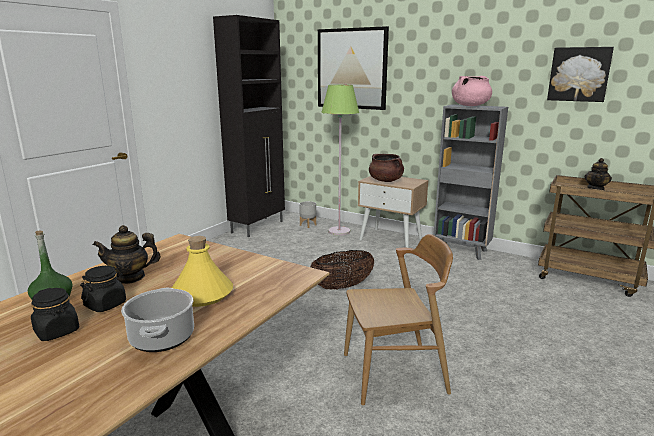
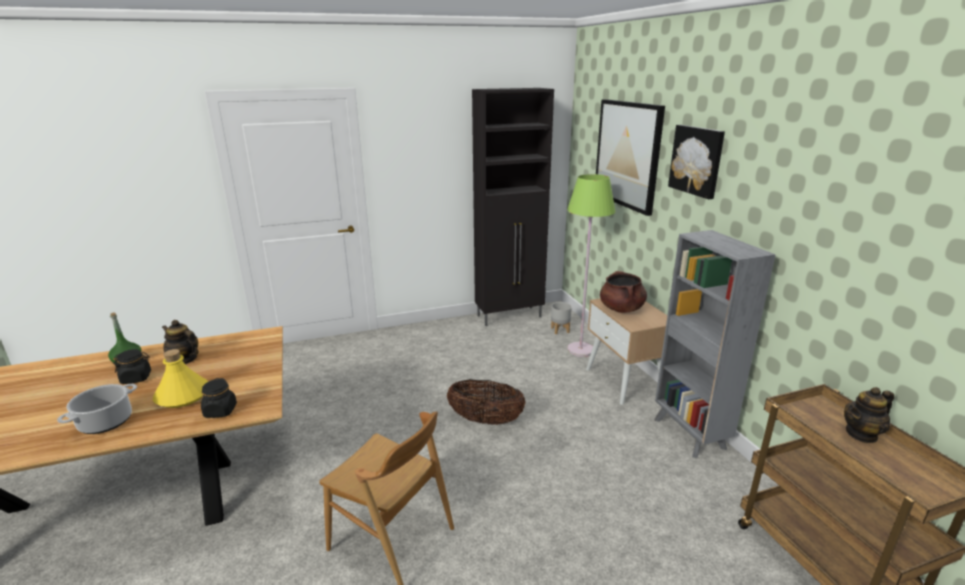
camera: 40 degrees right, 5 degrees up
(57, 331) = (88, 388): black jar -> black jar (220, 411)
(470, 106) = (718, 241): pink cooking pot -> none
(579, 74) = (888, 230): picture -> picture (697, 160)

